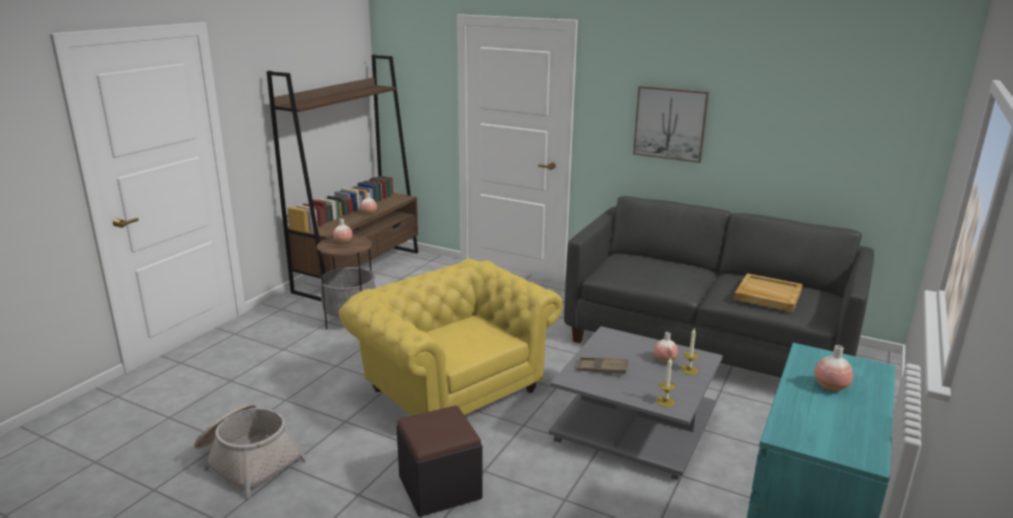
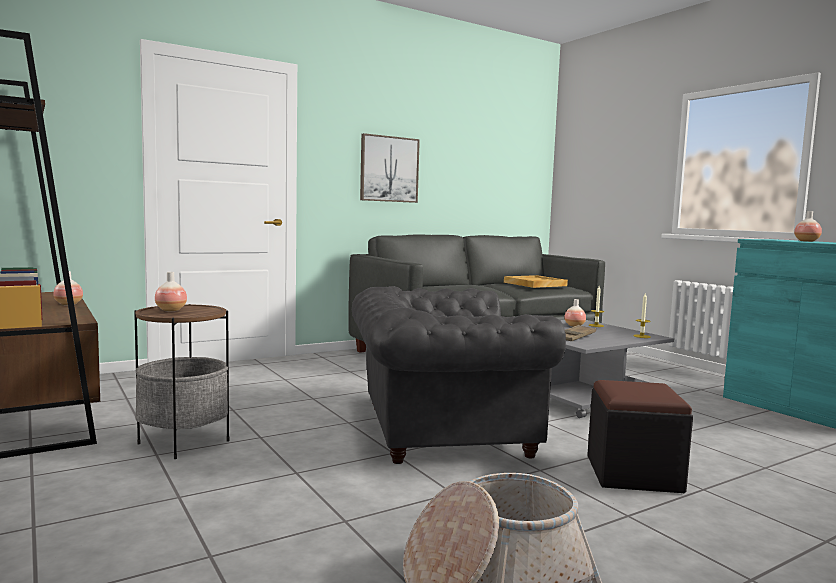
camera: 60 degrees left, 15 degrees down
(451, 387) = (438, 430): yellow armchair -> grey armchair

